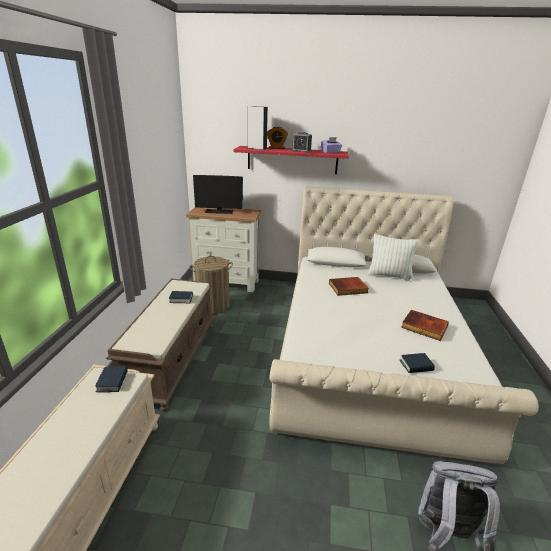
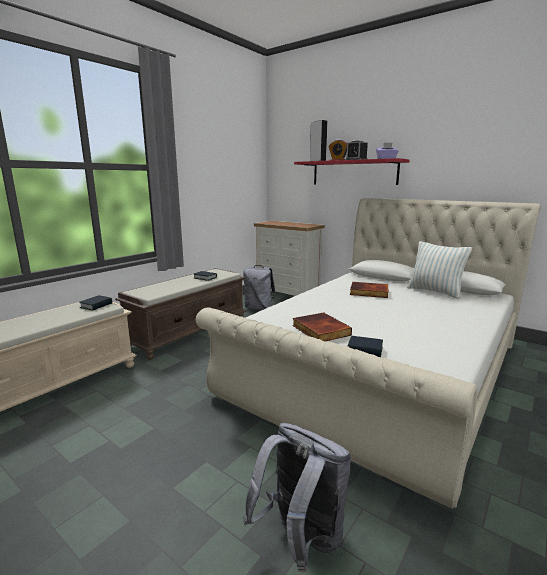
camera: 30 degrees right, 10 degrees down
(213, 306) = (259, 308): laundry basket -> grey backpack
(219, 211) = (283, 223): monitor -> none
(423, 327) = (420, 328): book -> book (319, 330)

